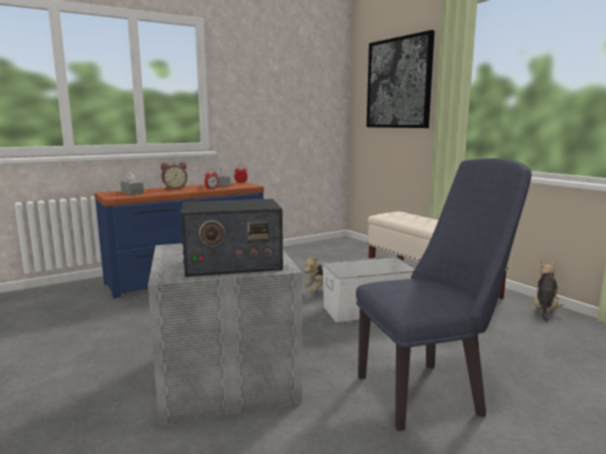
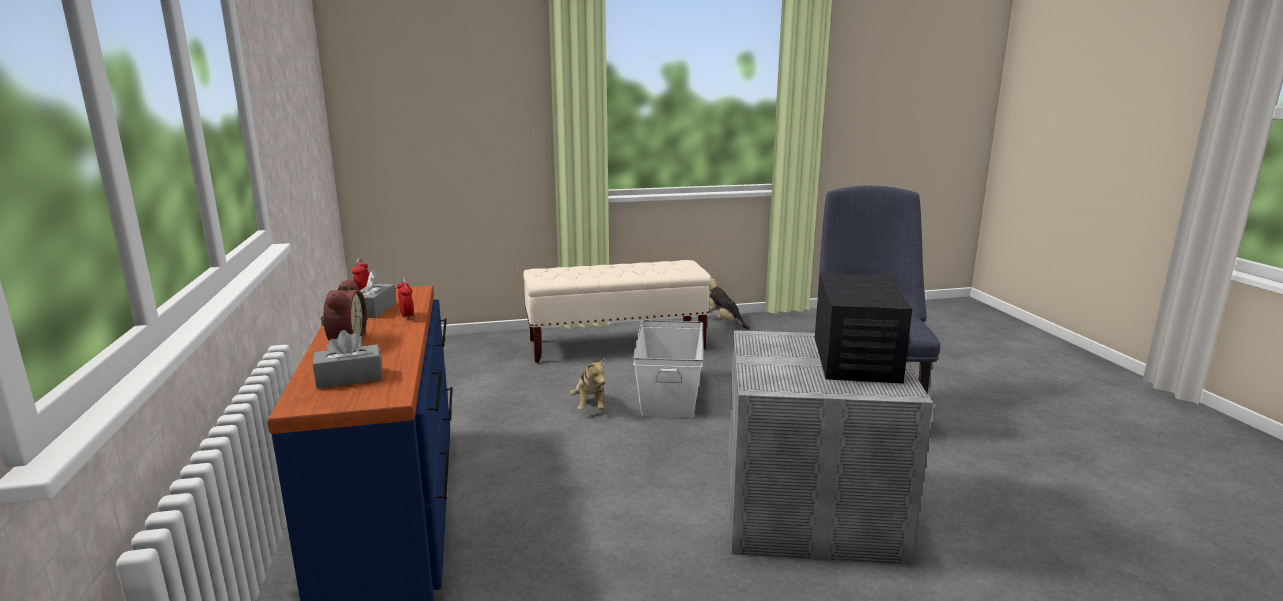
camera: 70 degrees left, 5 degrees up
(398, 83) = (455, 78): picture -> none

